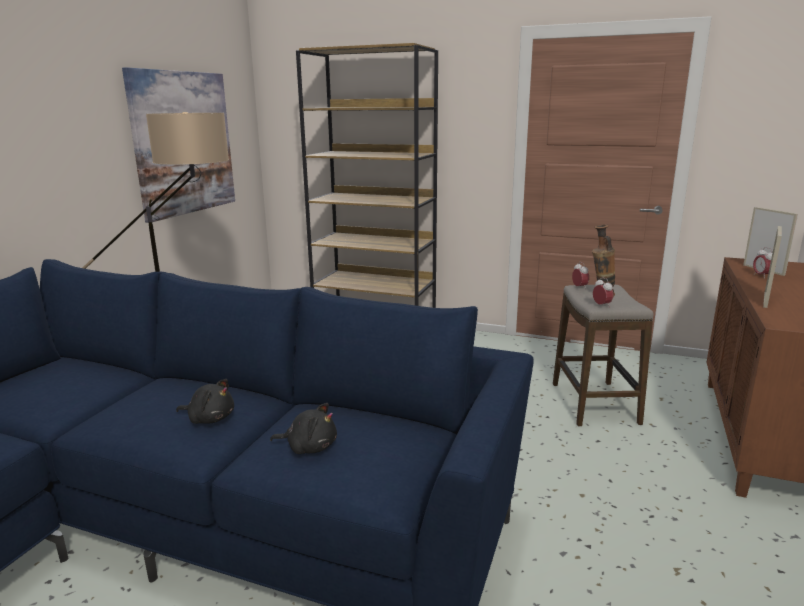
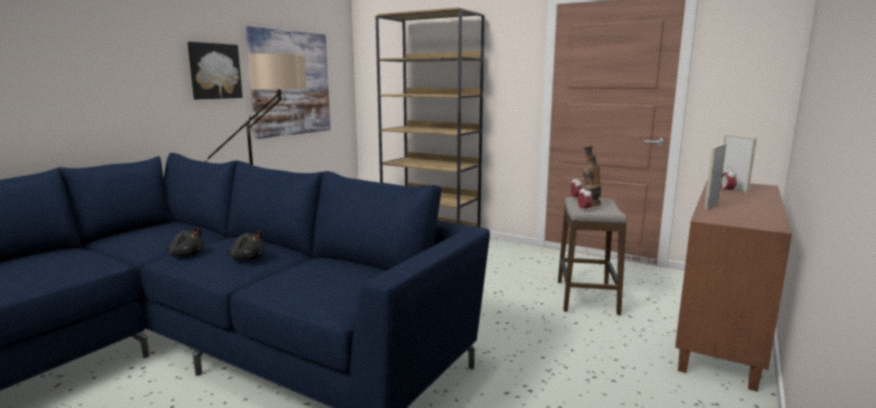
camera: 10 degrees right, 5 degrees down
(85, 134) = (214, 71): none -> picture
(309, 447) = (304, 278): black plush toy -> black plush toy (186, 255)

